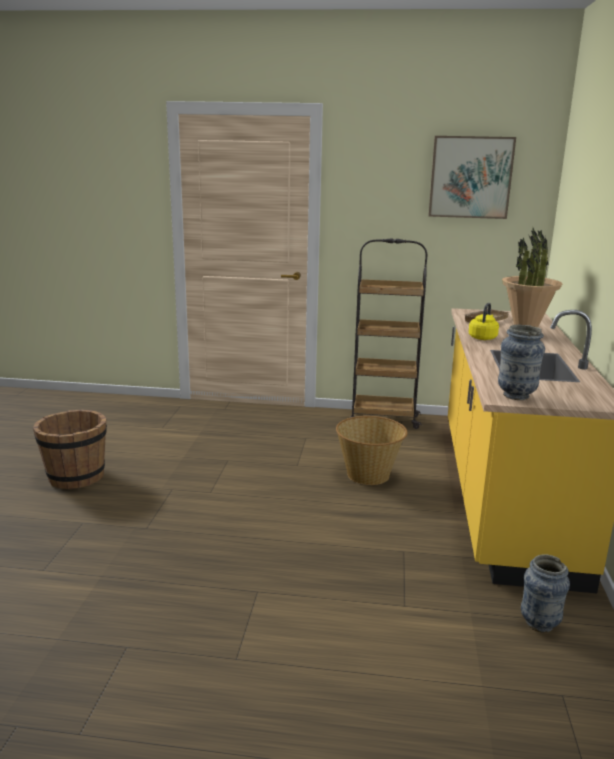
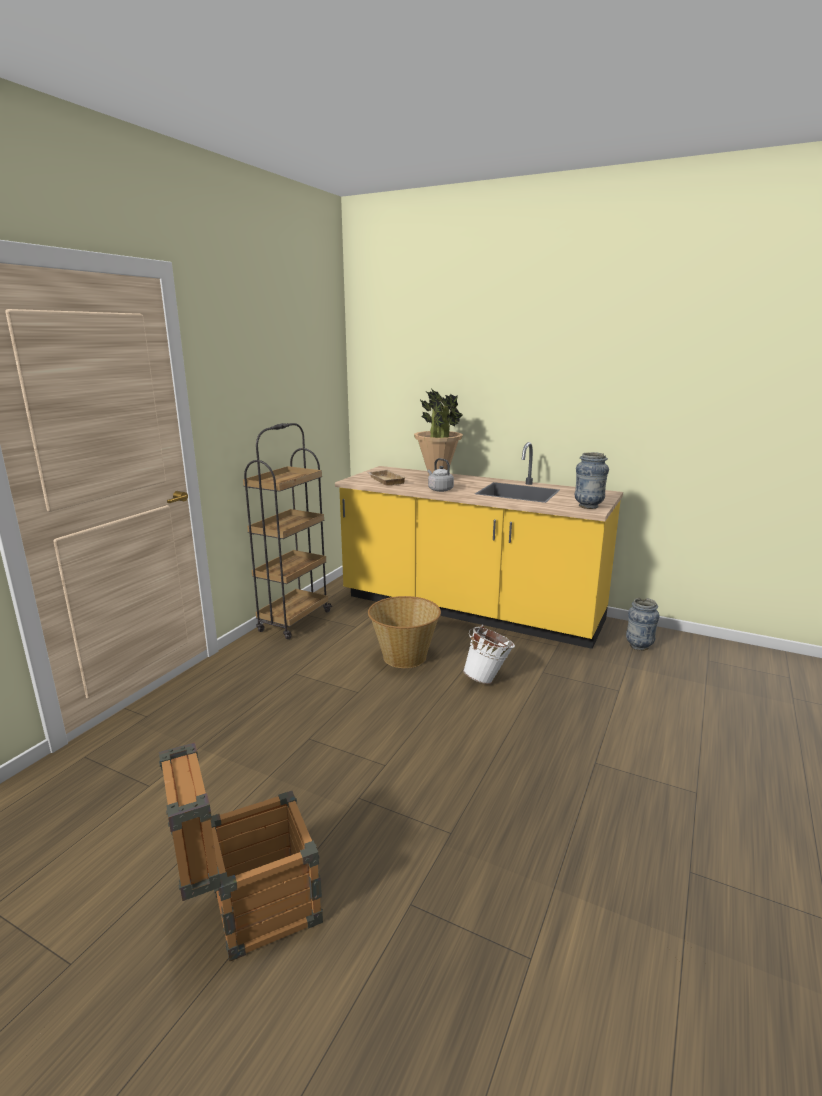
camera: 70 degrees left, 0 degrees up
(76, 477) = (250, 909): brown bucket -> crate
(363, 520) = (488, 679): none -> white bucket
(470, 177) = (300, 352): picture -> none
(483, 337) = (439, 489): yellow kettle -> grey kettle

